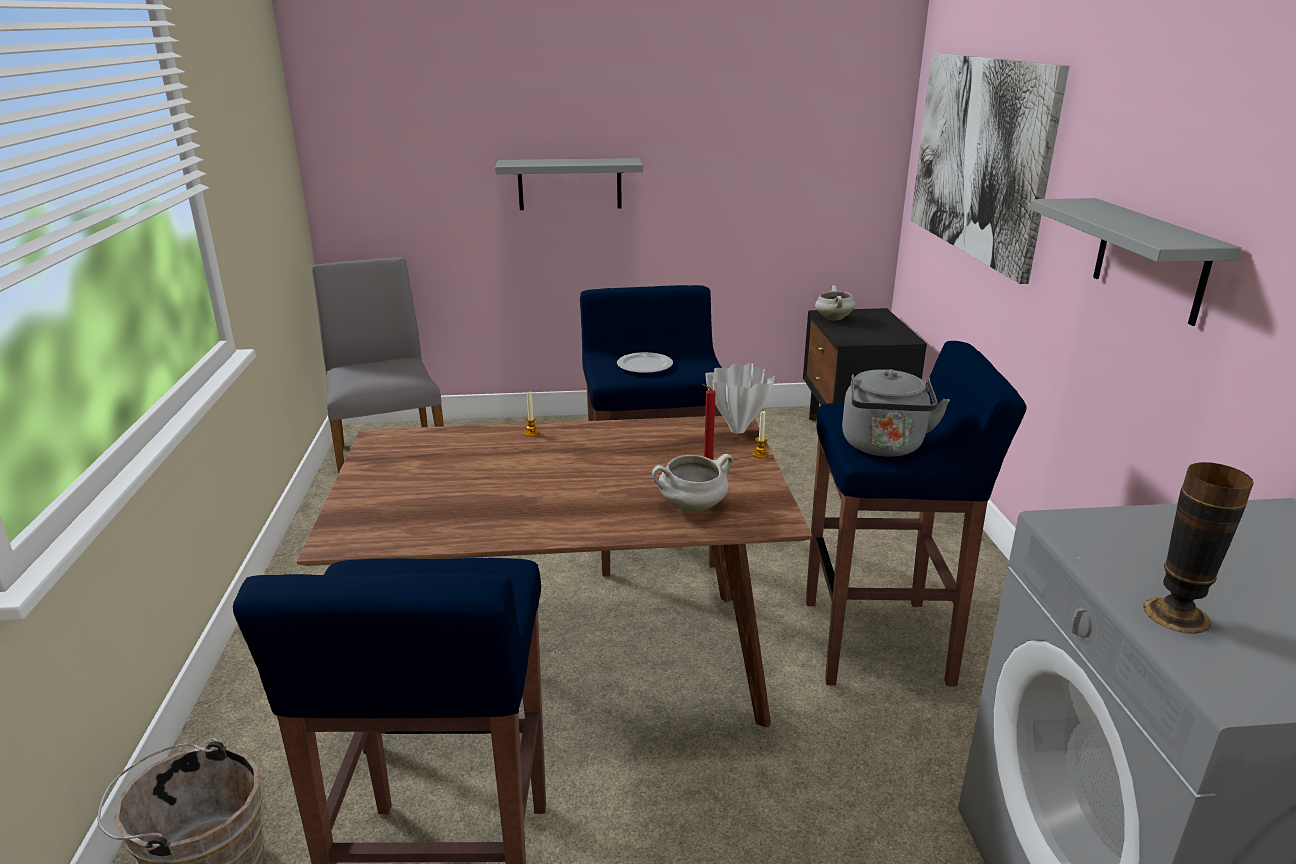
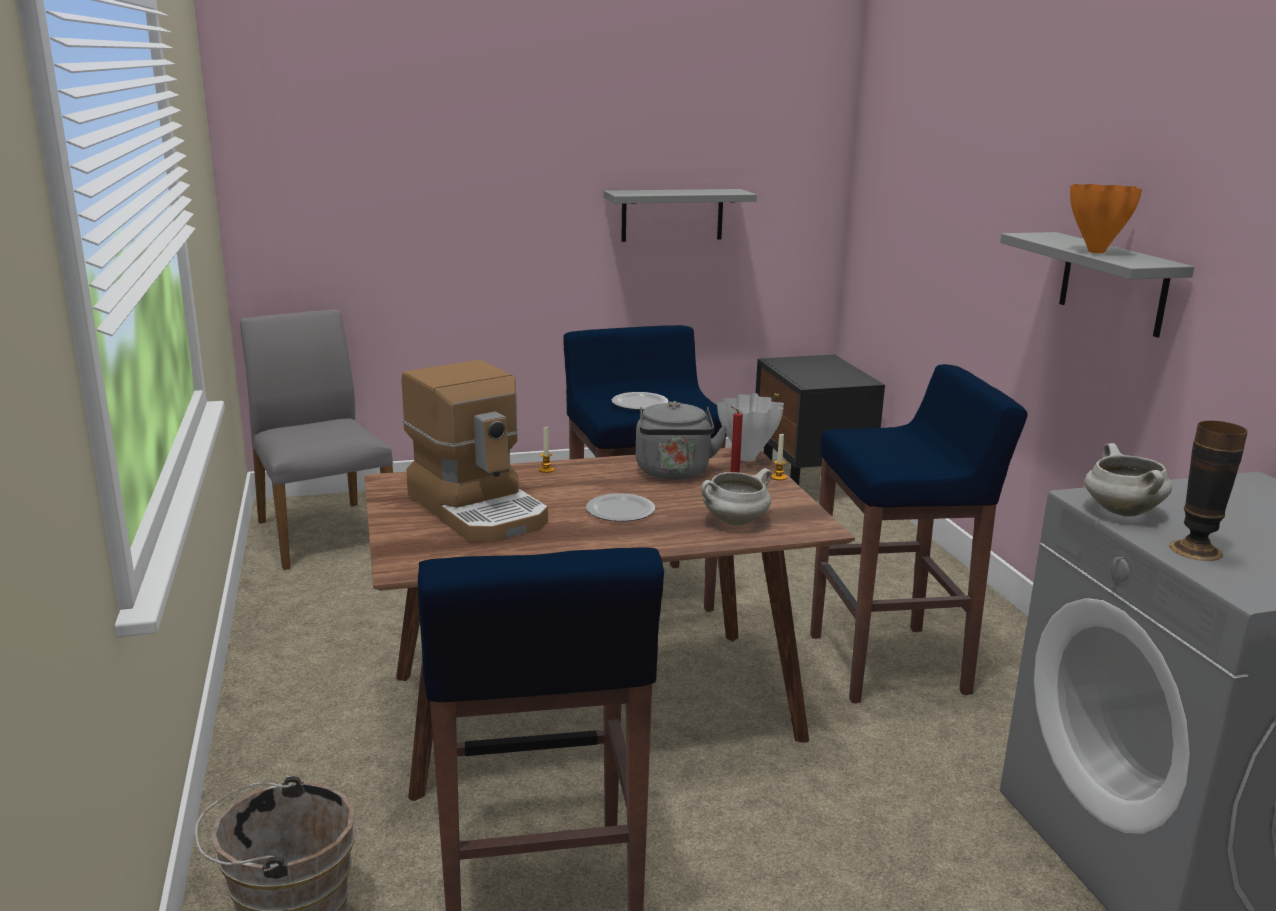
camera: 10 degrees left, 5 degrees down
(445, 476) = (479, 509): none -> coffee machine
(570, 184) = (512, 231): grey shelf -> grey shelf (672, 215)
(581, 487) = (621, 511): none -> plate
(833, 318) = (785, 365): white cooking pot -> white cooking pot (1120, 511)
(884, 447) = (898, 461): grey kettle -> grey kettle (674, 473)
(979, 157) = (931, 200): picture -> none
(1127, 225) = (1095, 252): none -> orange vase

